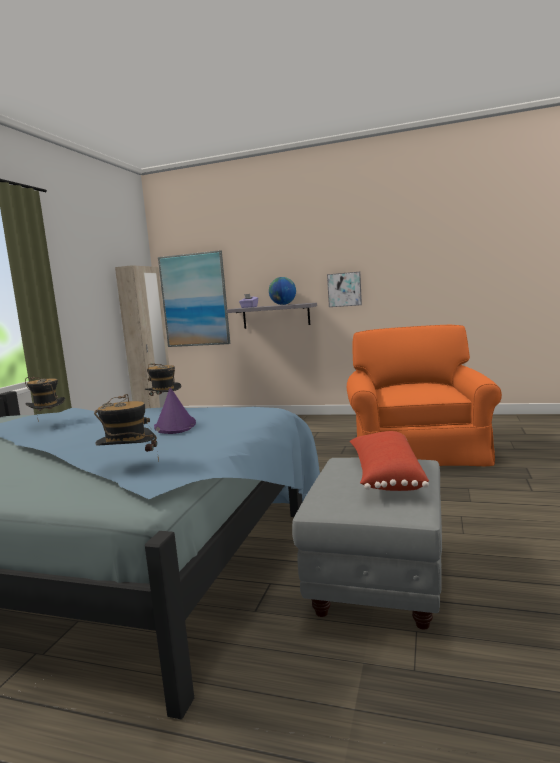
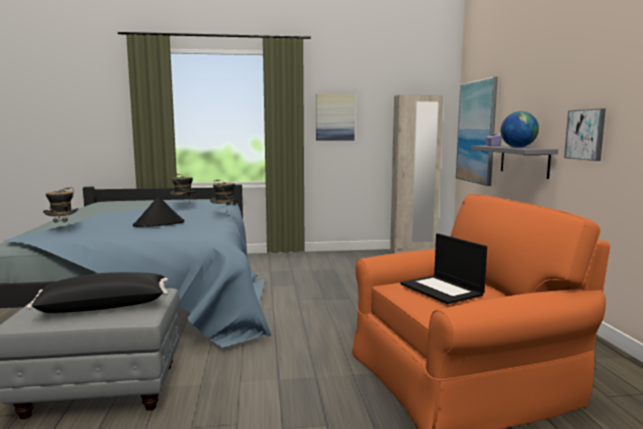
camera: 65 degrees right, 0 degrees up
(72, 291) = (335, 117): none -> picture
(175, 426) = (159, 224): purple hat -> black hat
(385, 476) = (104, 306): red pillow -> black pillow
(420, 389) = (442, 290): none -> laptop

